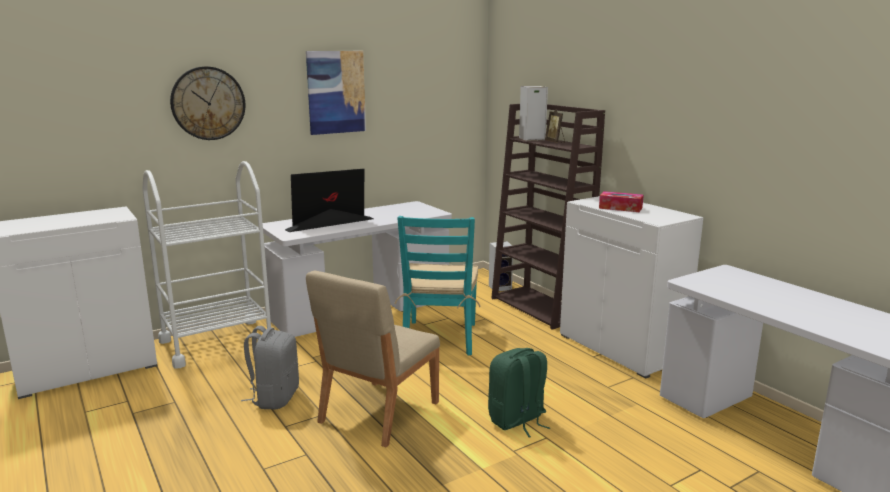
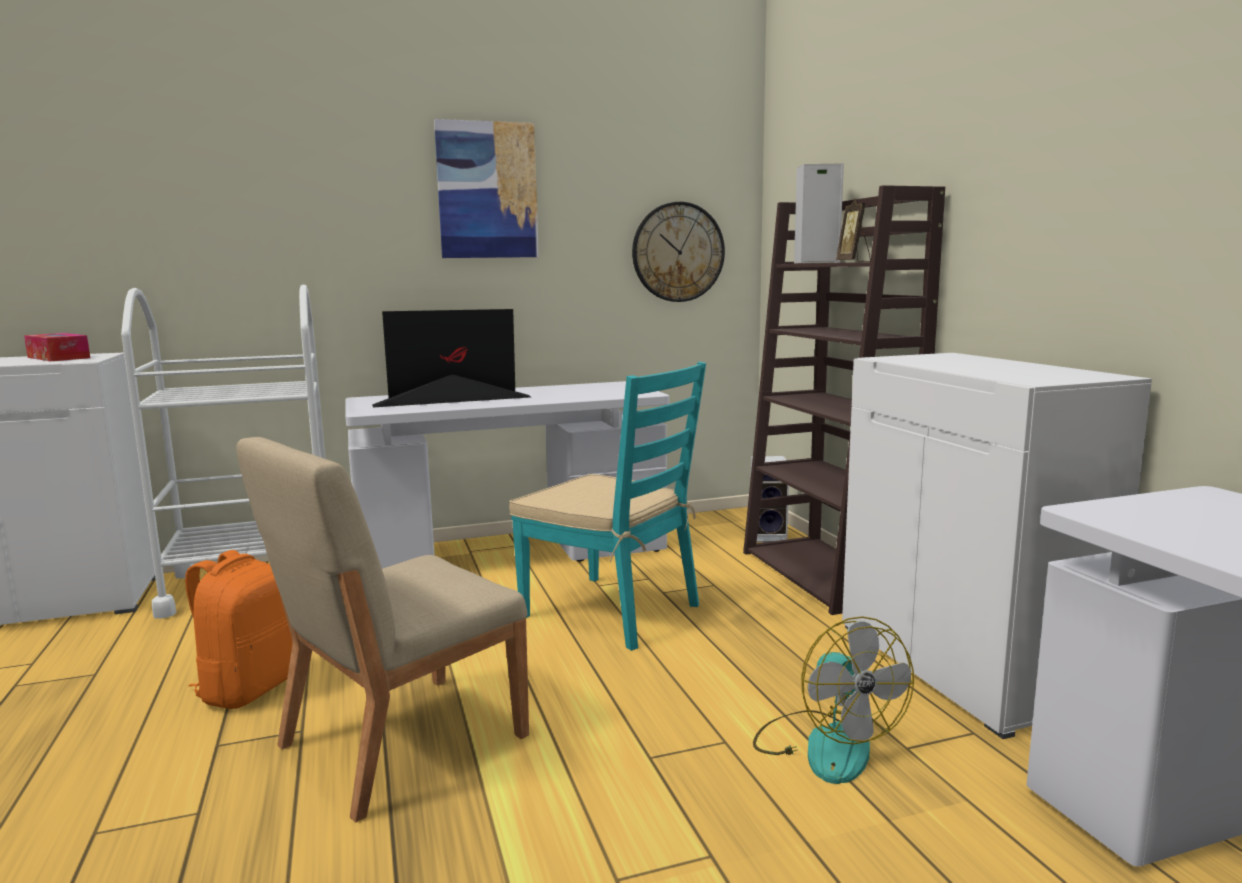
camera: 15 degrees right, 5 degrees down
(208, 103) = (266, 197): wall clock -> wall clock (678, 252)
(274, 398) = (250, 687): grey backpack -> orange backpack
(440, 338) = (612, 611): turquoise chair -> turquoise chair turned 75 degrees counterclockwise
(517, 421) = (666, 802): green backpack -> none
(573, 390) = (825, 744): none -> fan
(620, 208) = (959, 365): tissue box -> tissue box (58, 357)

